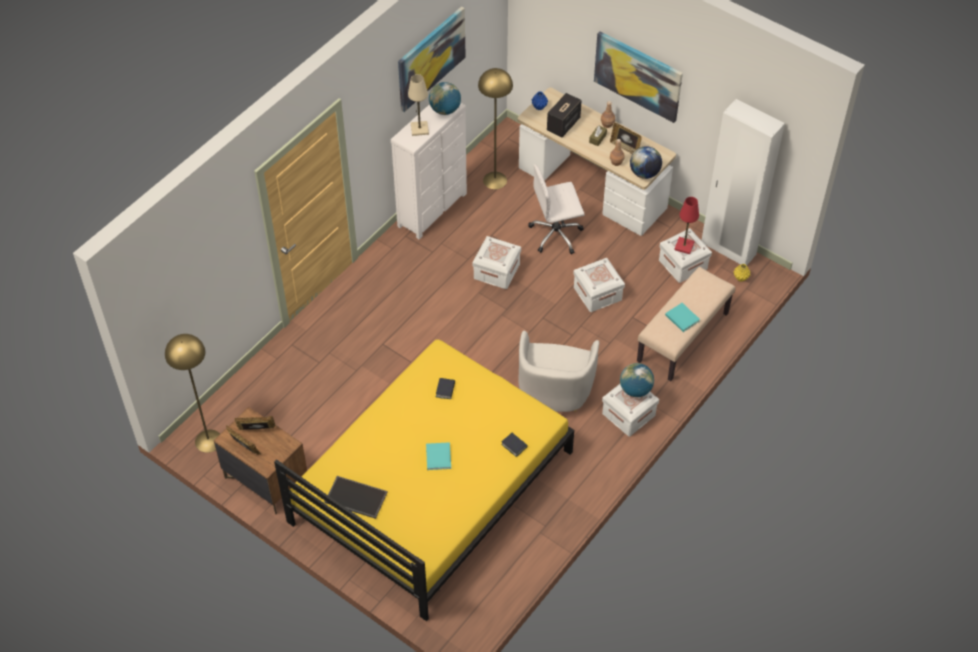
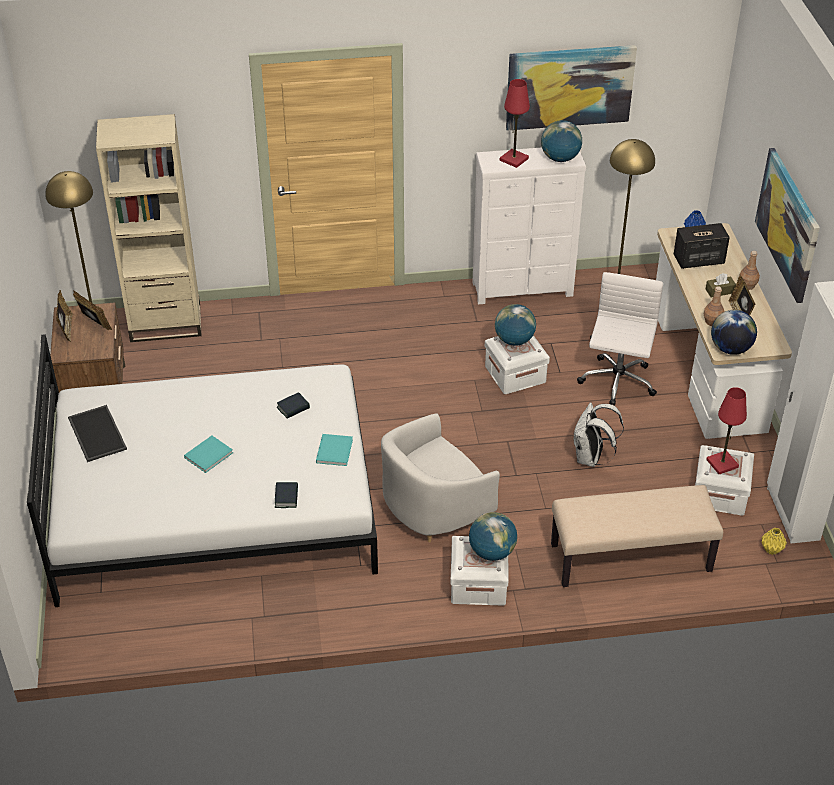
camera: 45 degrees right, 10 degrees down
(242, 398) = (165, 323): none -> beige bookcase
(419, 129) = (513, 159): beige table lamp -> red table lamp
(430, 486) = (213, 502): yellow bed -> white bed
(491, 250) = (514, 340): none -> globe
(556, 234) = (617, 382): white office chair -> white office chair turned 75 degrees clockwise
(597, 293) = (591, 458): white storage box -> white backpack
(681, 317) = (618, 514): turquoise book -> turquoise book (334, 450)

